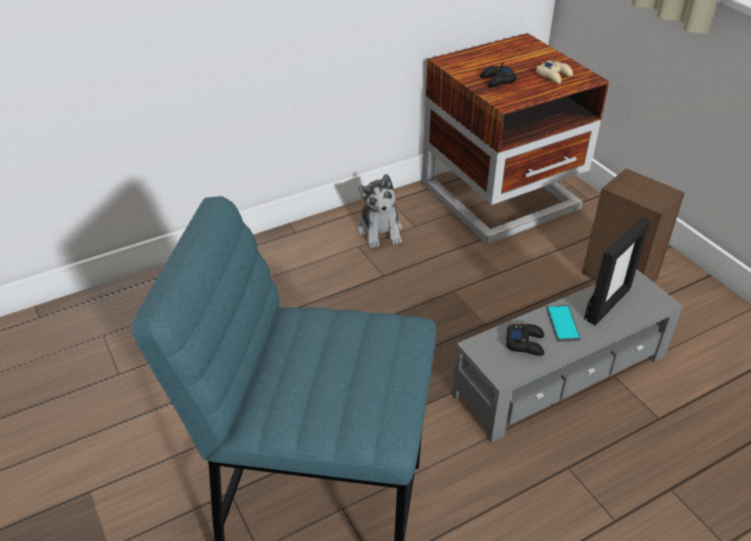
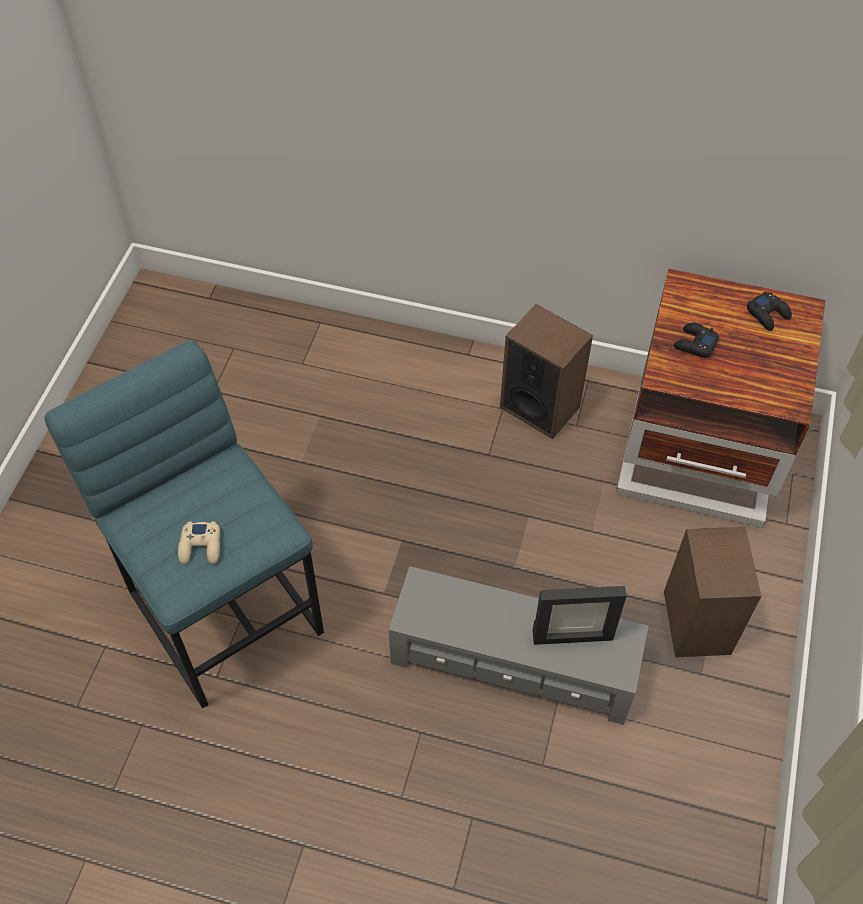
camera: 45 degrees right, 15 degrees up
(380, 231) = (540, 406): plush toy -> speaker
(525, 343) = (458, 610): black game controller -> black game controller (768, 314)
(554, 76) = (762, 377): beige game controller -> beige game controller (201, 546)
(563, 324) = (510, 621): phone -> none

